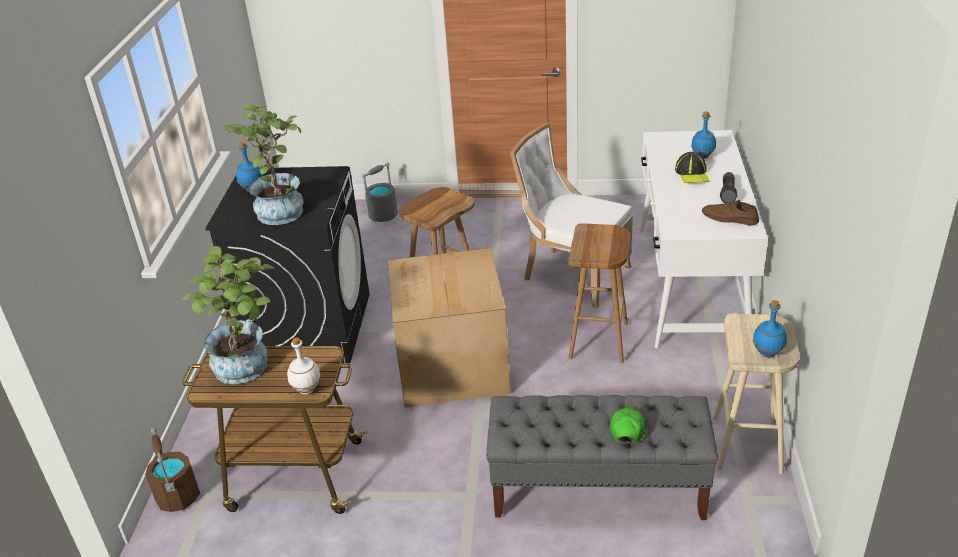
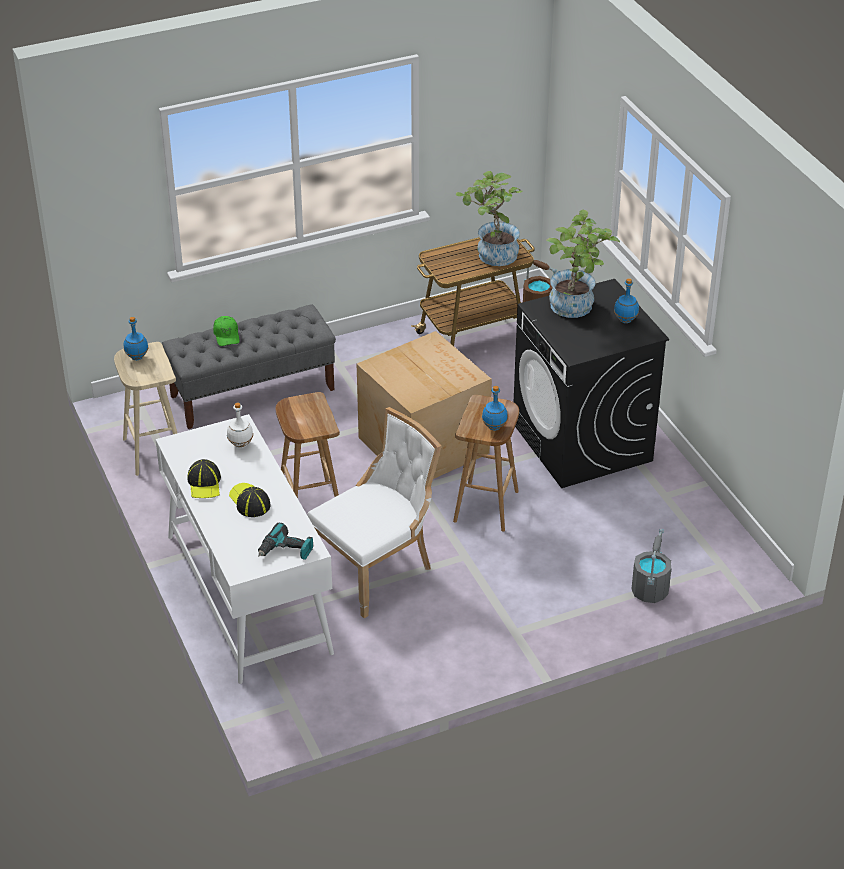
camera: 150 degrees right, 5 degrees up
(307, 390) = (437, 254): white bottle -> white bottle (240, 444)
(571, 274) = (377, 570): white chair -> white chair turned 45 degrees counterclockwise
(677, 140) = (286, 551): none -> power drill
(703, 156) = (247, 530): blue bottle -> blue bottle (494, 427)
(728, 193) = (204, 483): flashlight -> cap
(729, 218) = (195, 453): brown shoe -> none

